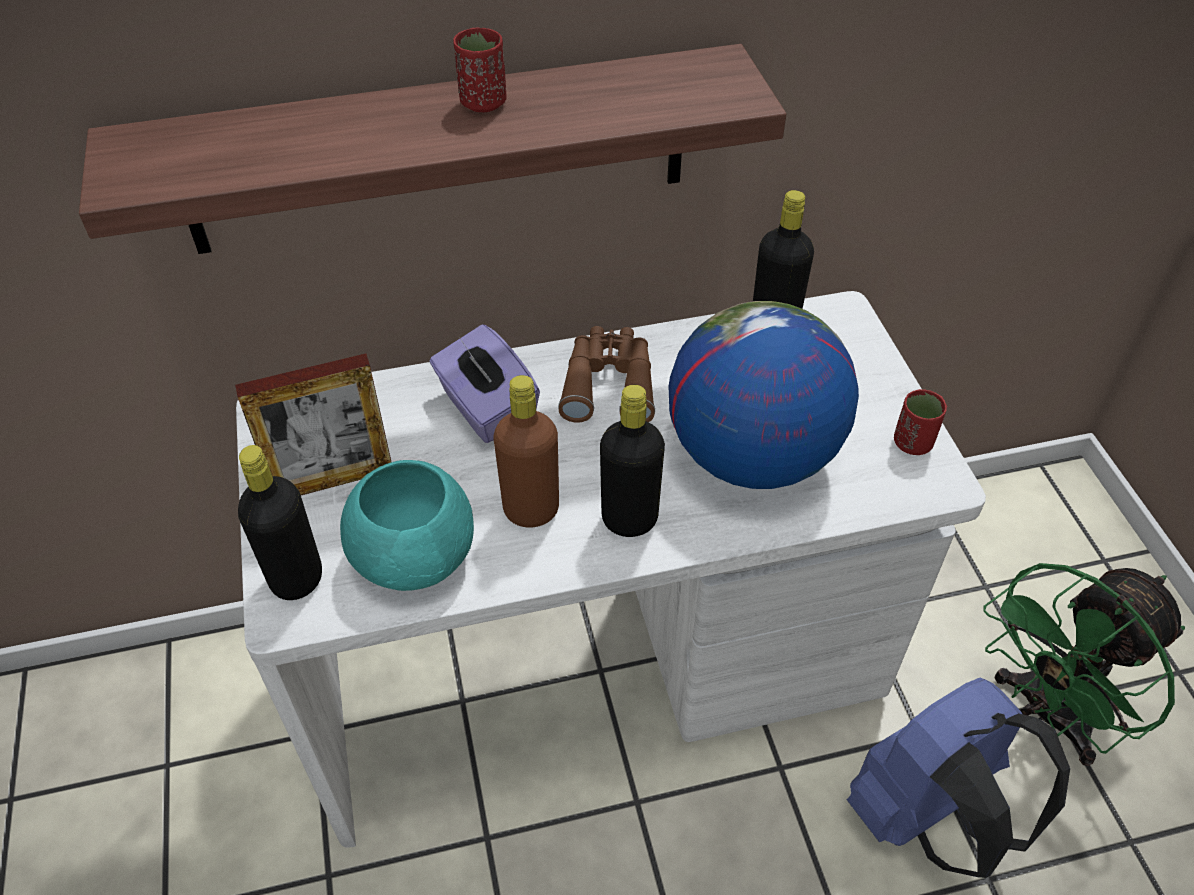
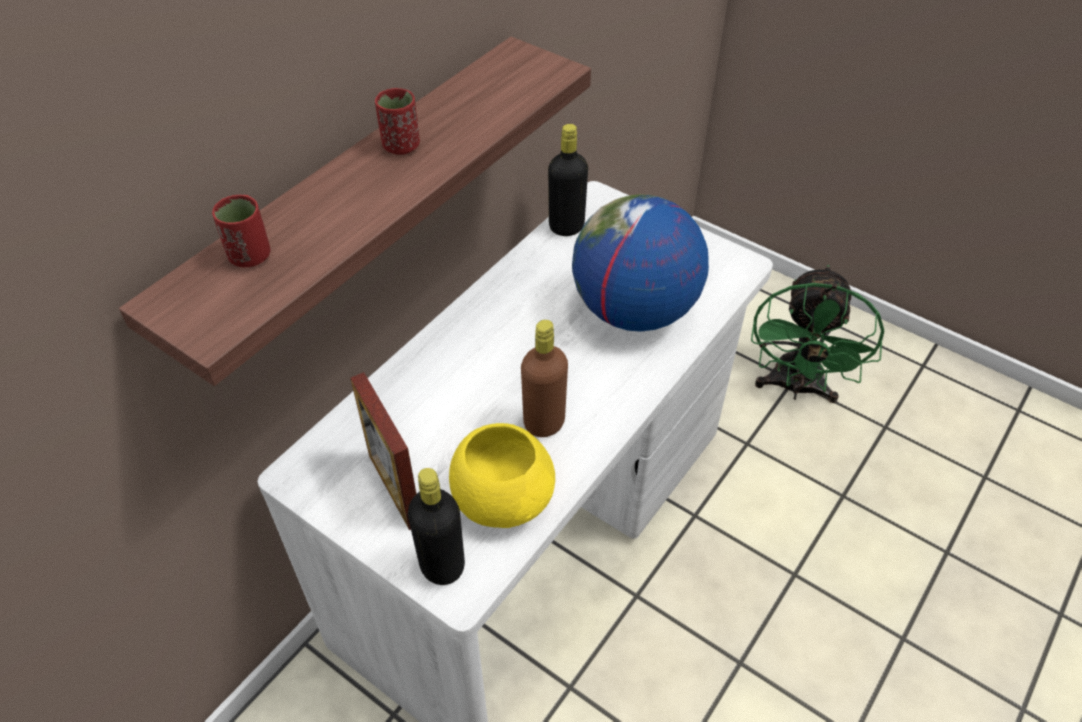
camera: 40 degrees left, 0 degrees up
(333, 480) = (394, 489): picture frame -> picture frame turned 120 degrees clockwise
(415, 553) = (502, 496): turquoise bowl -> yellow bowl
(486, 408) = (446, 379): purple tissue box -> none
(609, 383) = (506, 317): brown binoculars -> none
(629, 519) = (606, 390): black bottle -> none
(912, 443) = (708, 252): red cup -> red cup (250, 256)
(928, 817) = (789, 485): blue backpack -> none

